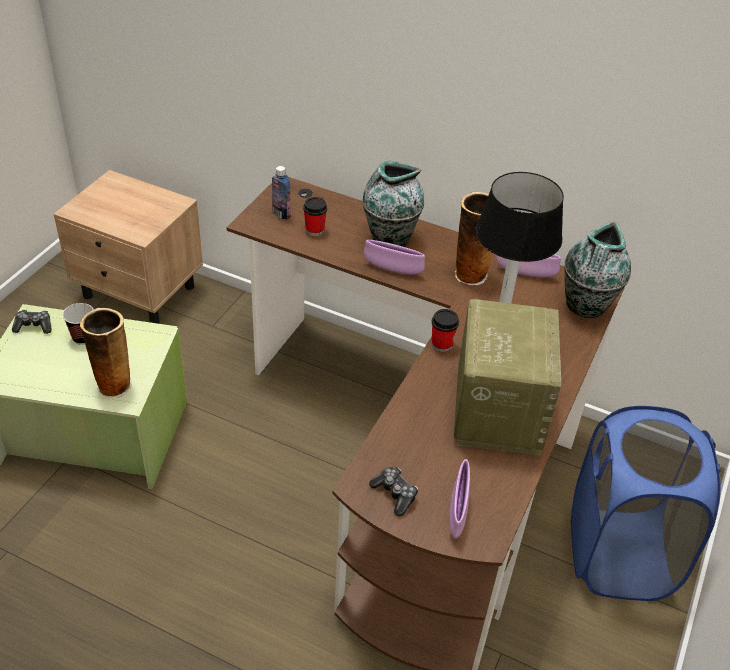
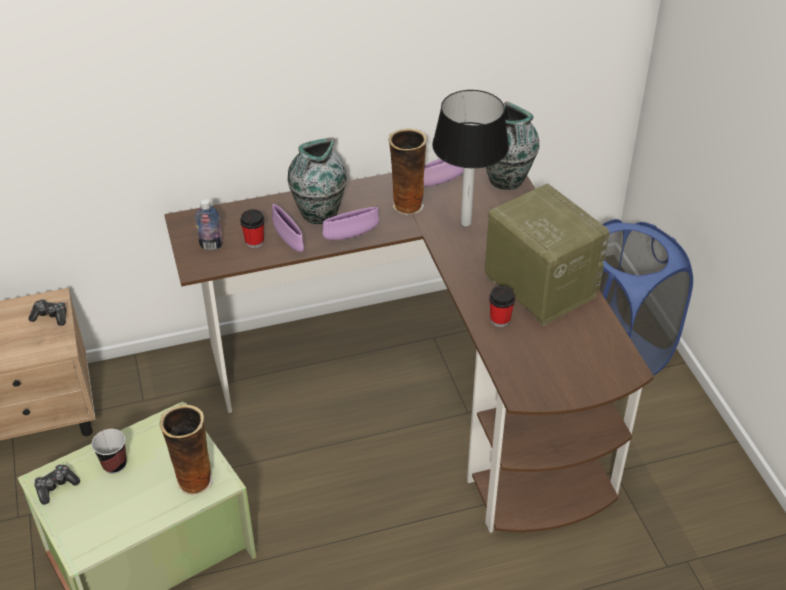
camera: 40 degrees left, 0 degrees up
(395, 494) = (547, 383): game controller -> game controller (50, 316)
(442, 344) = (452, 266): cup -> cup (500, 320)
(458, 511) = (595, 365): purple bowl -> purple bowl (288, 240)

